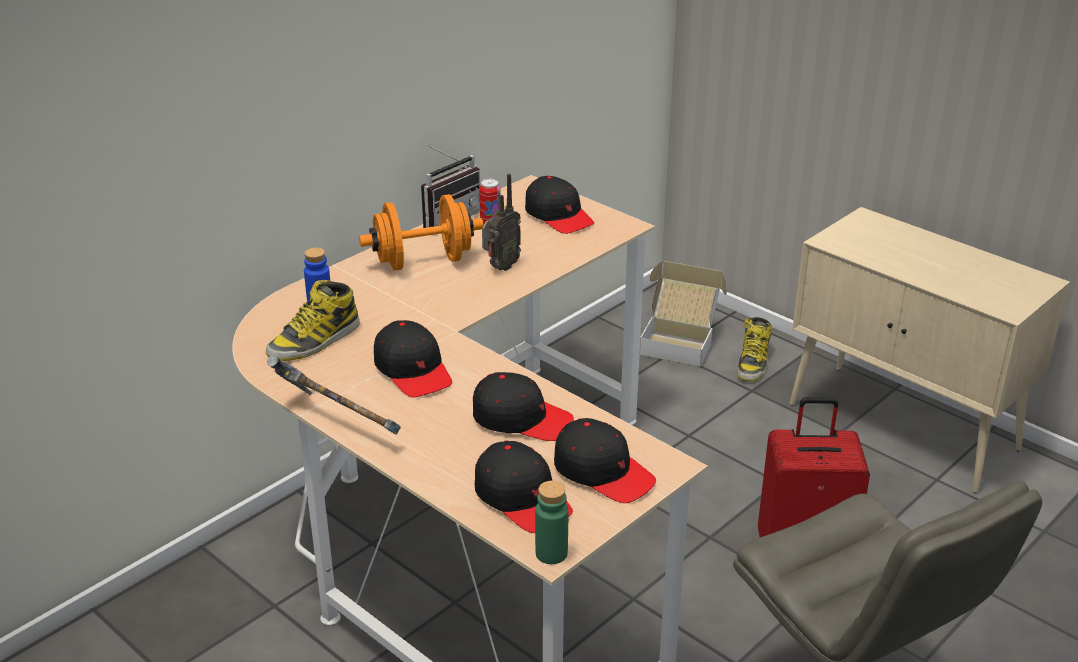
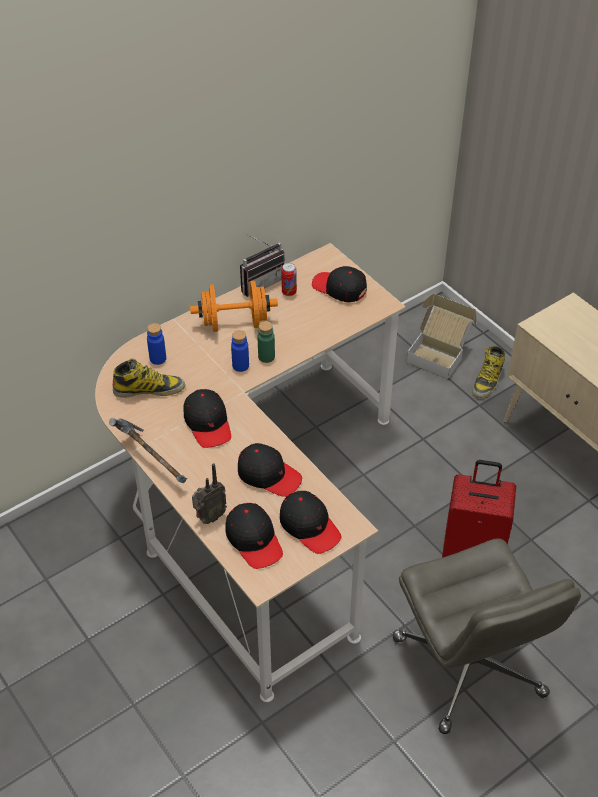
camera: 10 degrees right, 15 degrees up
(314, 341) = (149, 389): boot -> boot turned 150 degrees counterclockwise
(444, 304) = (240, 365): none -> blue bottle
(500, 267) = (286, 335): radio -> radio (209, 517)
(551, 553) = (261, 585): green bottle -> green bottle (266, 357)
(558, 216) = (339, 288): black cap -> black cap turned 150 degrees clockwise

